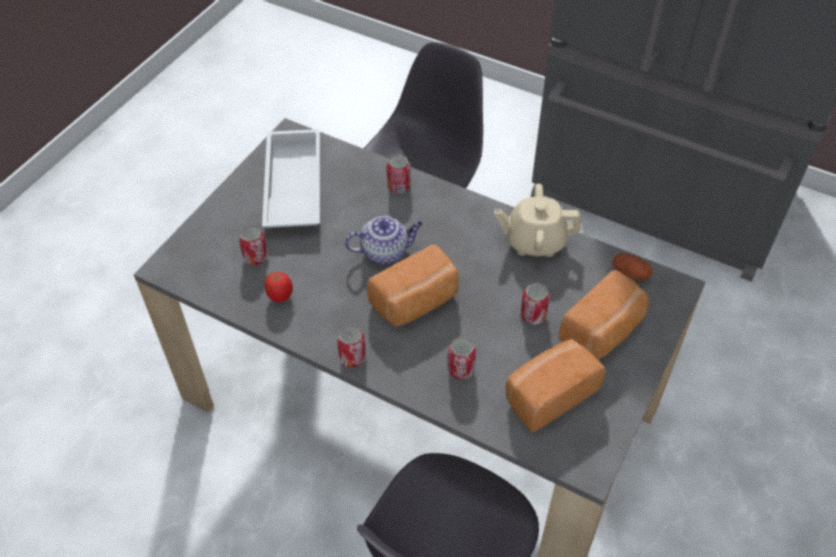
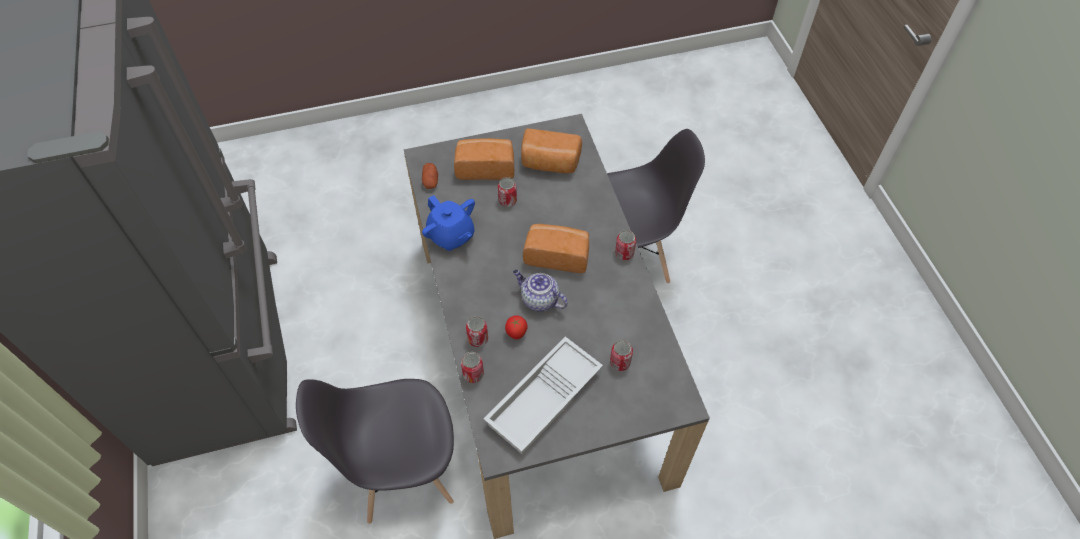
camera: 135 degrees left, 5 degrees up
(280, 297) = (629, 321): tomato -> tomato (516, 333)
(460, 369) = (576, 205): can -> can (473, 374)
(534, 241) = (451, 236): beige teapot -> blue teapot

